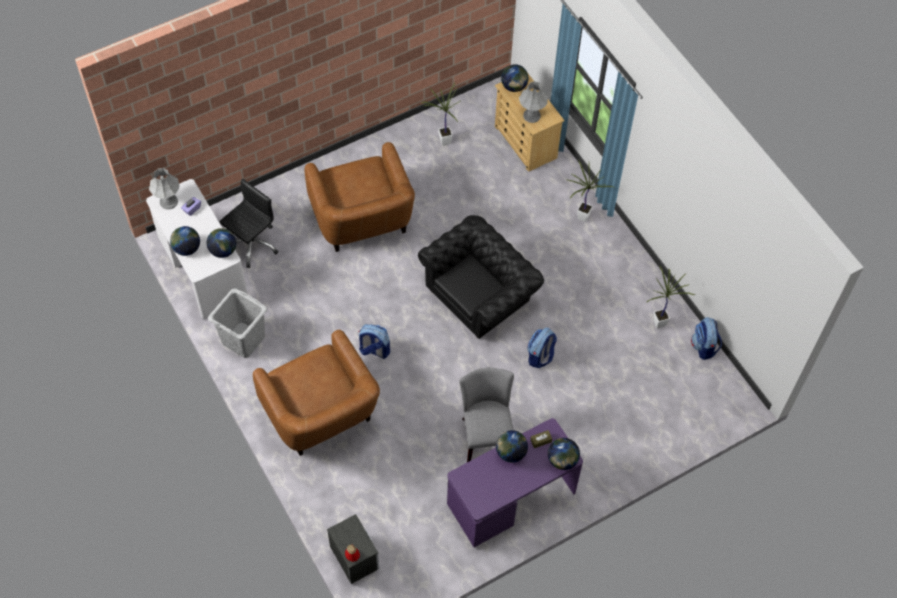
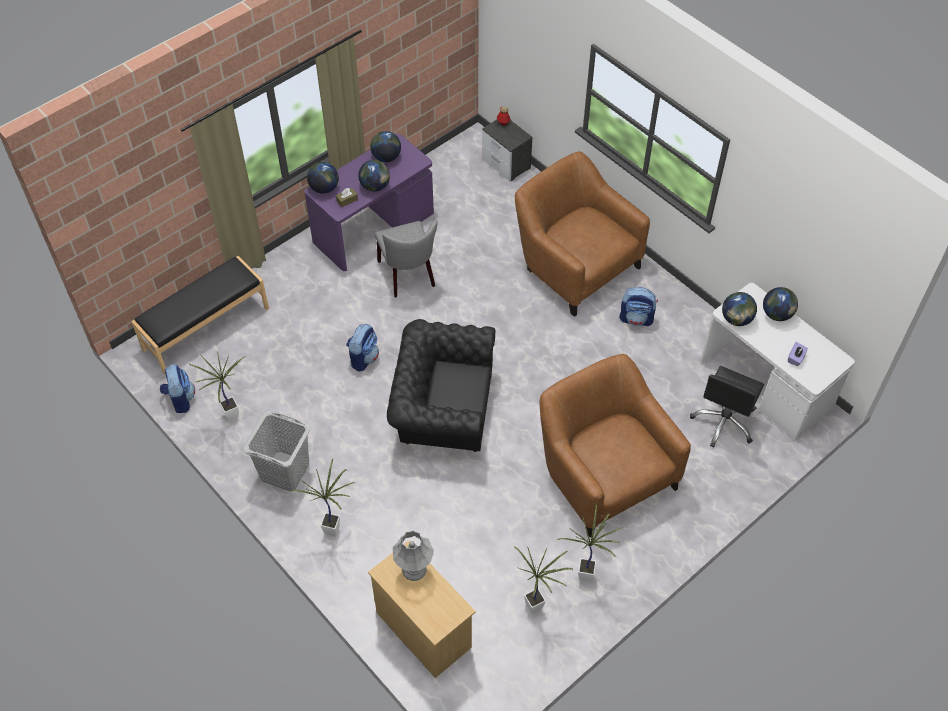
camera: 170 degrees right, 5 degrees down
(168, 202) = (827, 362): grey table lamp -> none
(244, 340) = (684, 320): grey laundry basket -> grey laundry basket (284, 471)
(374, 350) = (544, 333): backpack -> backpack (636, 319)
(400, 156) = (587, 574): none -> potted plant
(480, 295) = (442, 411): black armchair -> black armchair turned 60 degrees clockwise
(514, 87) = (447, 612): globe -> globe (386, 157)
(682, 413) = (205, 328): none -> black bench

